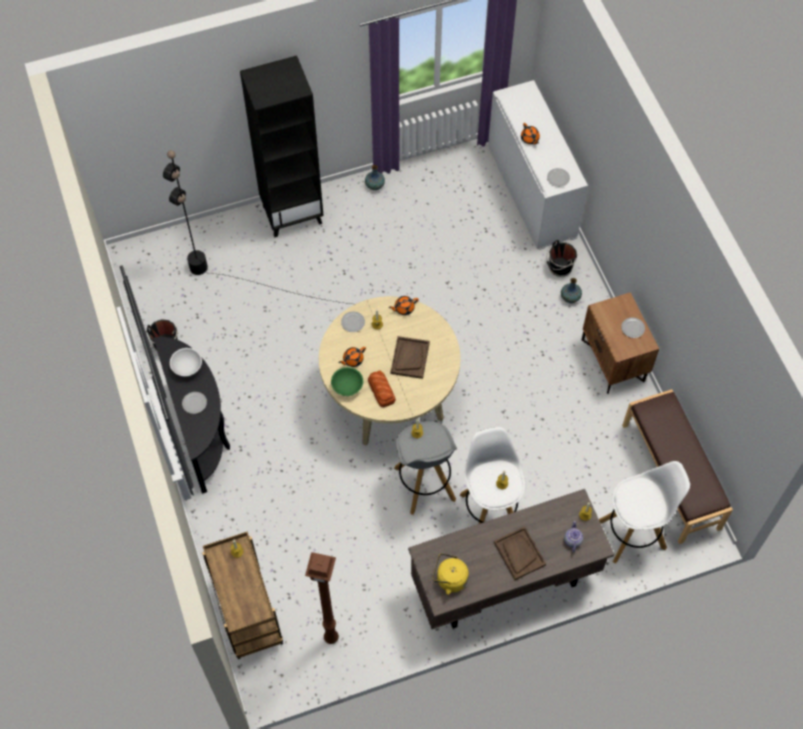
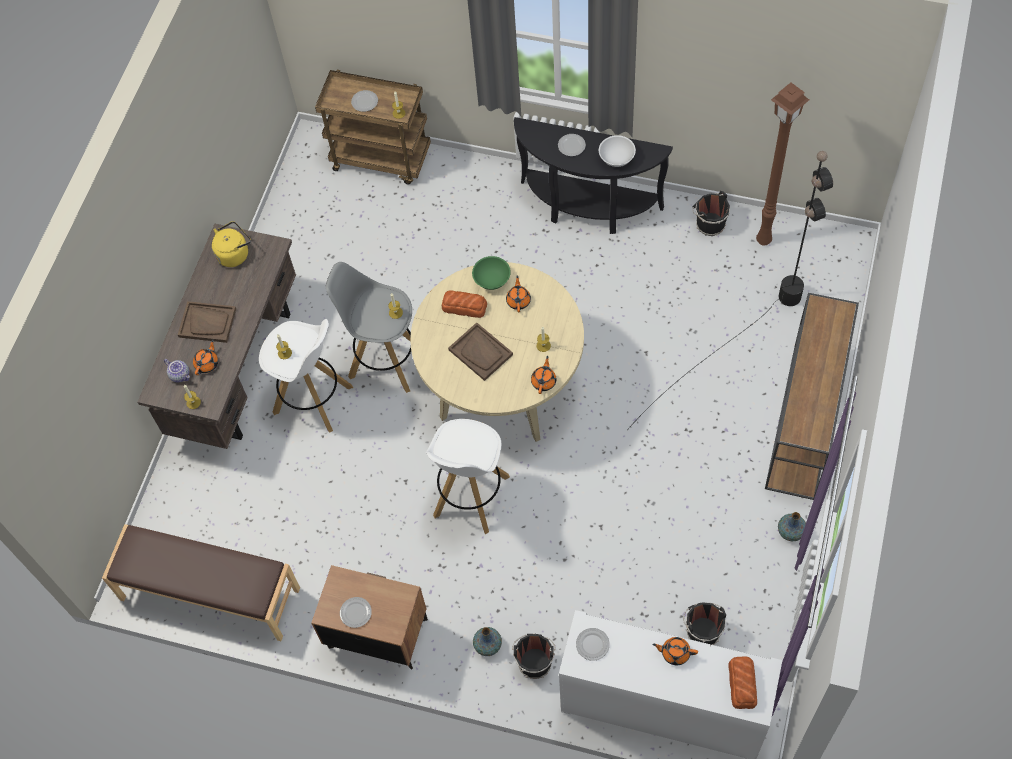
camera: 130 degrees right, 0 degrees up
(292, 214) = (804, 422): black bookcase -> brown console table
(332, 637) = (308, 208): brown floor lamp -> brown floor lamp (763, 241)
(353, 322) = (562, 325): plate -> plate (364, 102)
(472, 197) = (702, 631): none -> black bucket
(520, 101) = (742, 683): none -> bread
(550, 528) = (207, 363): none -> orange teapot
(633, 534) = (186, 513): white stool -> white stool (471, 497)

